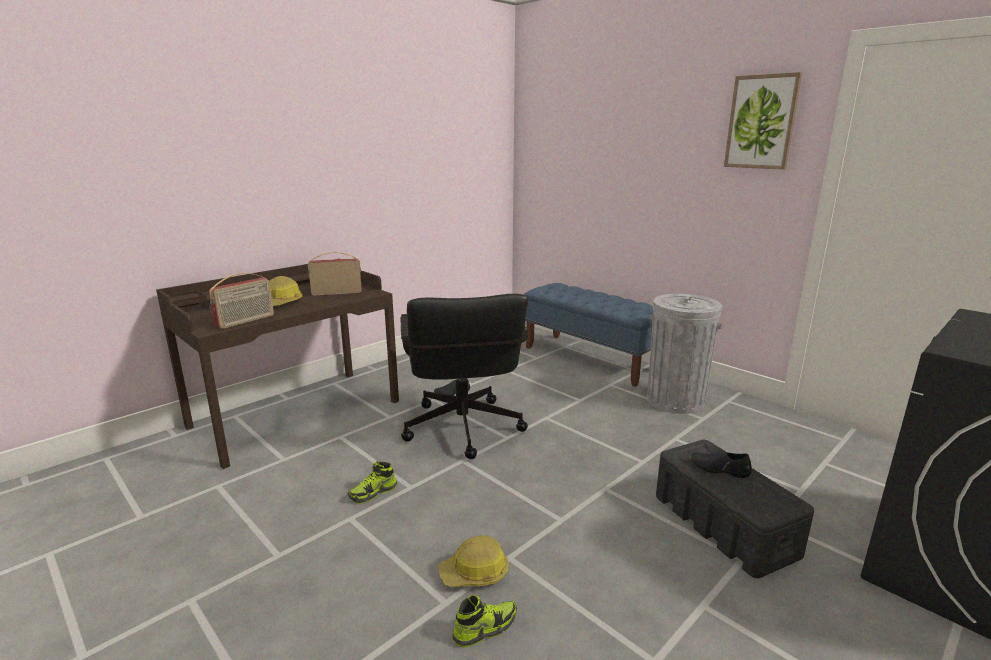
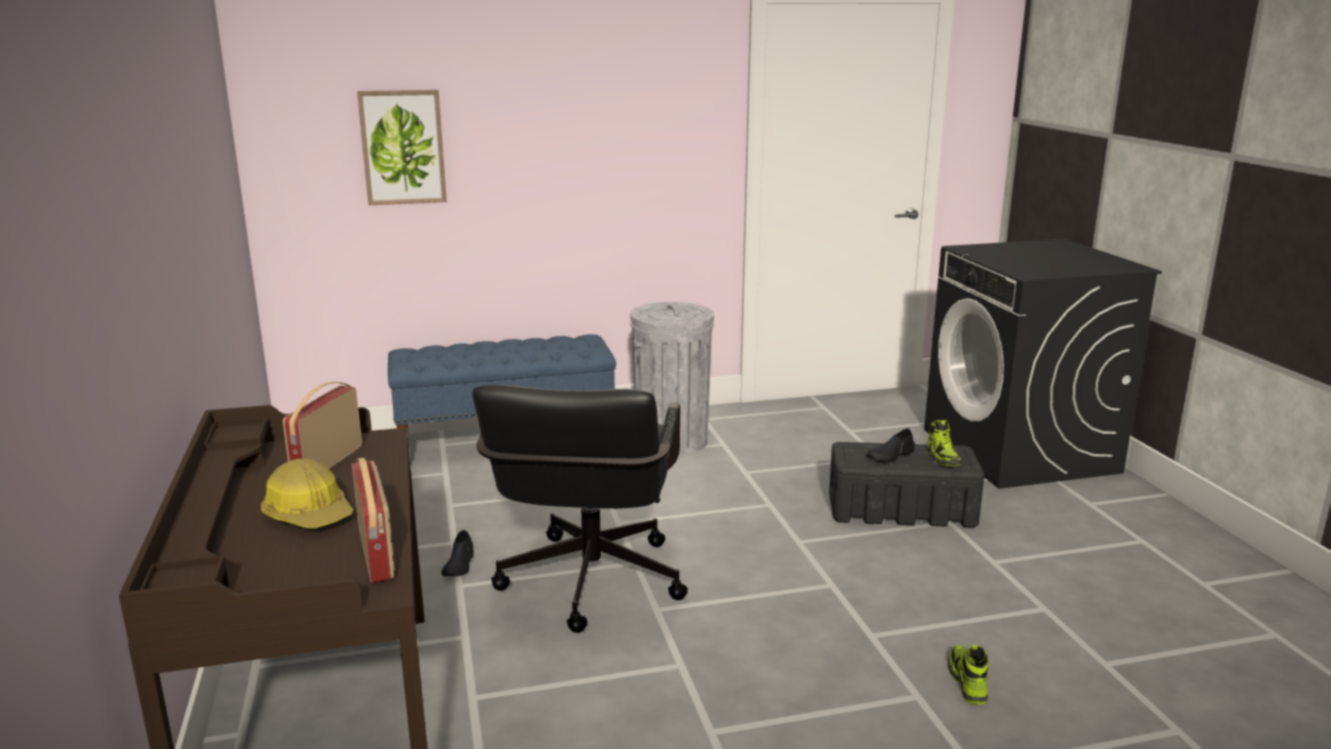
camera: 60 degrees left, 0 degrees up
(373, 493) = (667, 699): shoe -> shoe (942, 457)
(463, 433) = (588, 589): black office chair -> black office chair turned 75 degrees clockwise
(475, 573) = (883, 664): hard hat -> none
(761, 122) = (673, 82): picture -> picture (403, 147)

